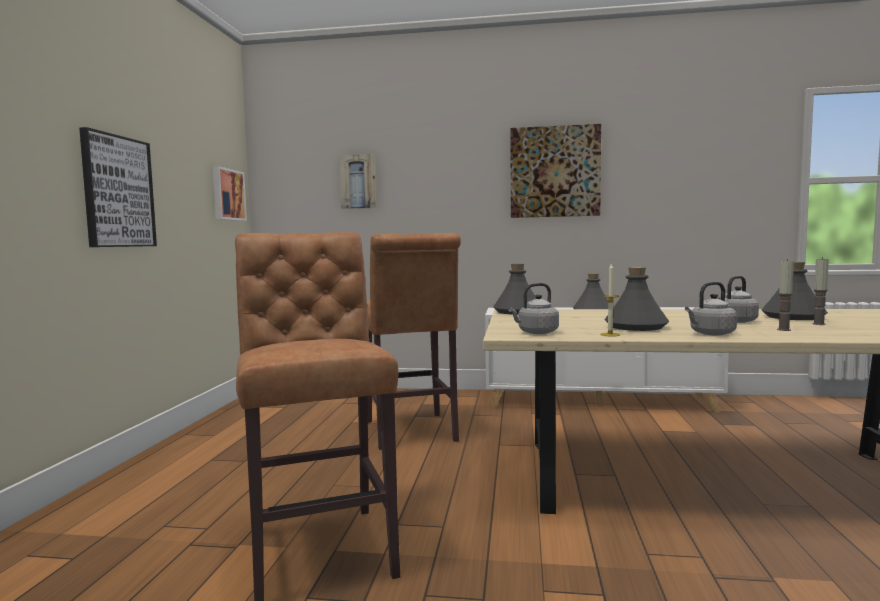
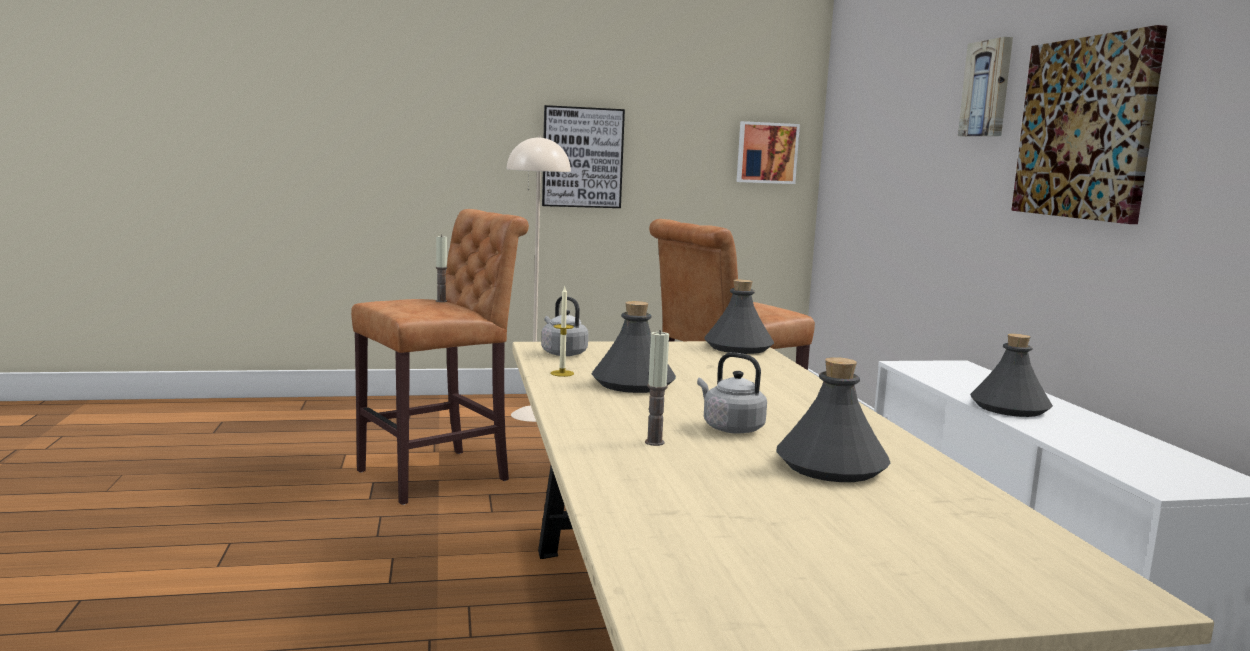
camera: 70 degrees right, 5 degrees up
(179, 480) = (533, 414): none -> beige floor lamp
(358, 182) = (890, 138): picture -> picture (988, 89)
(710, 334) = (590, 407): grey kettle -> none
(819, 324) = (741, 469): candle -> candle (441, 301)

